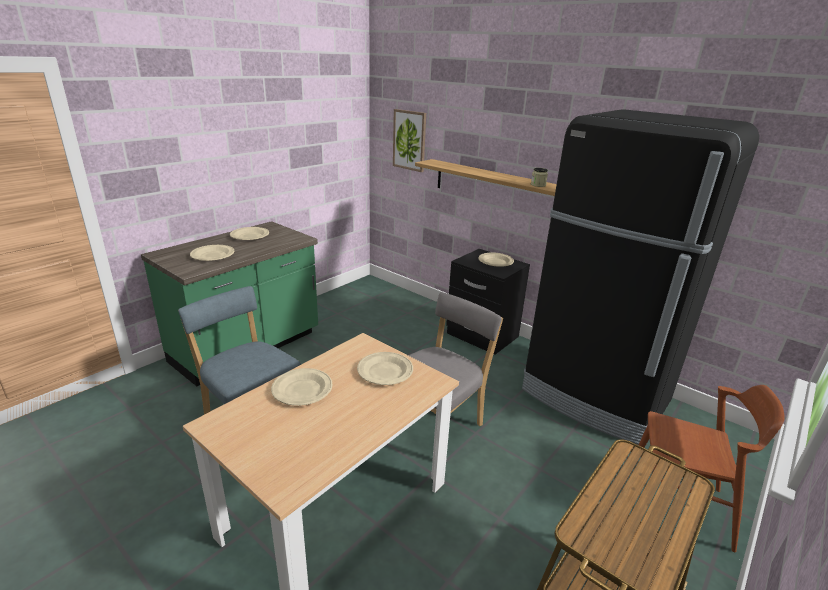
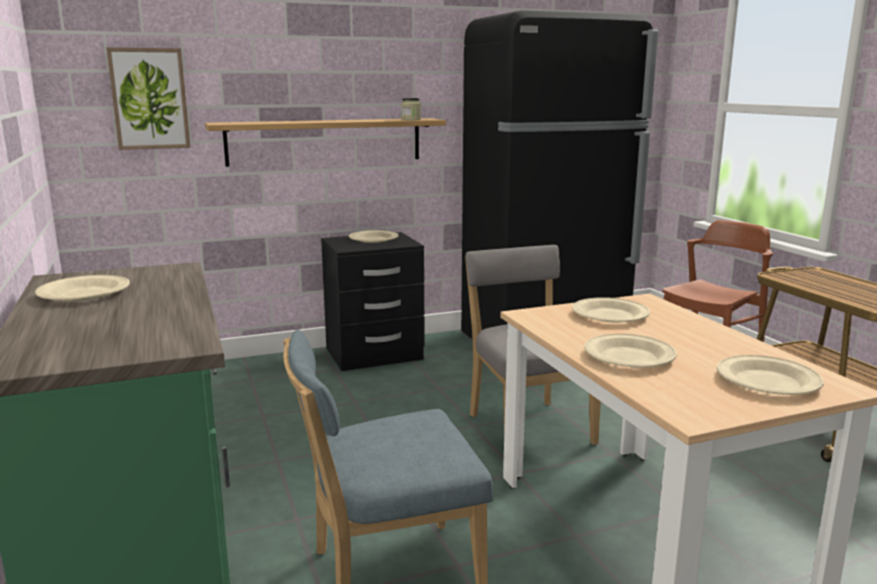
camera: 60 degrees left, 10 degrees down
(213, 255) = (135, 324): beige plate -> beige plate (768, 381)

